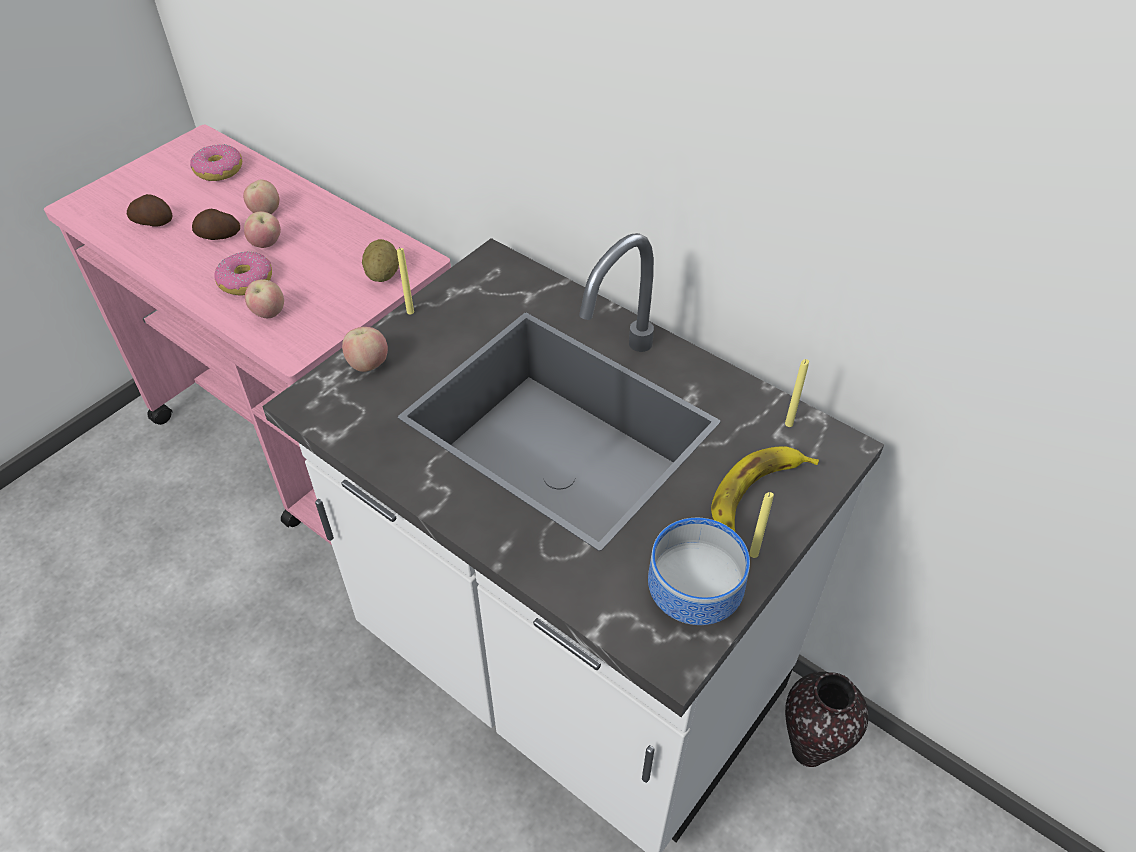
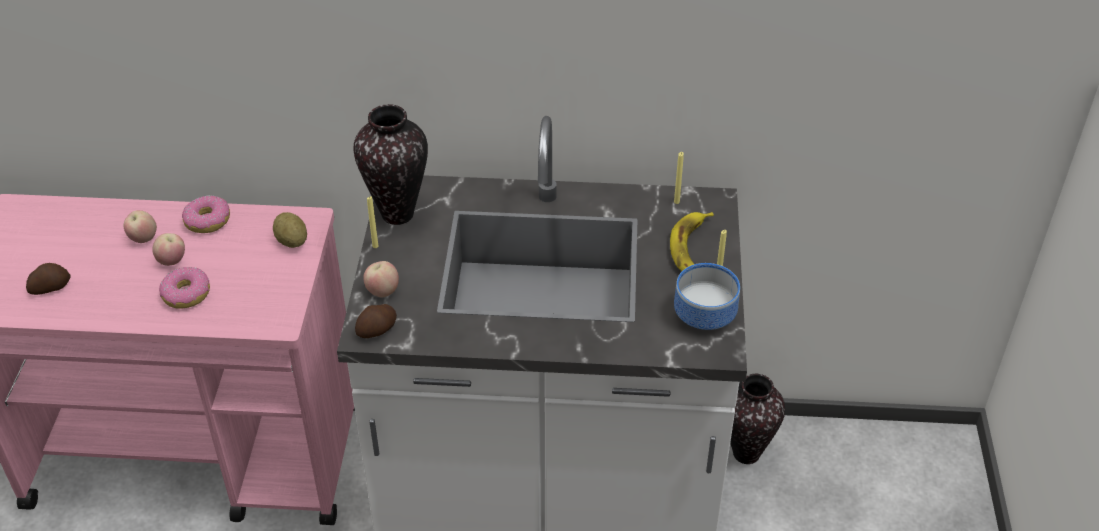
camera: 35 degrees left, 5 degrees down
(218, 236) = (123, 273): potato -> potato (378, 330)
(219, 170) = (62, 224): donut -> donut (207, 221)
(269, 313) = (231, 307): apple -> none
(466, 289) = (399, 214): none -> vase

